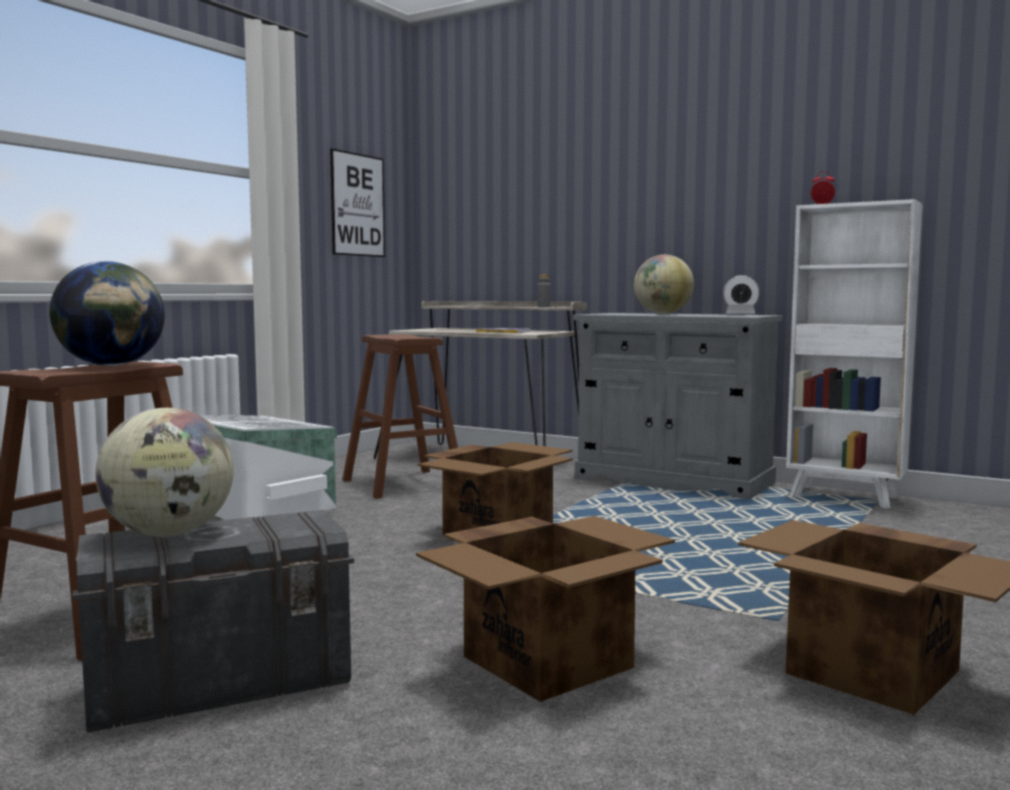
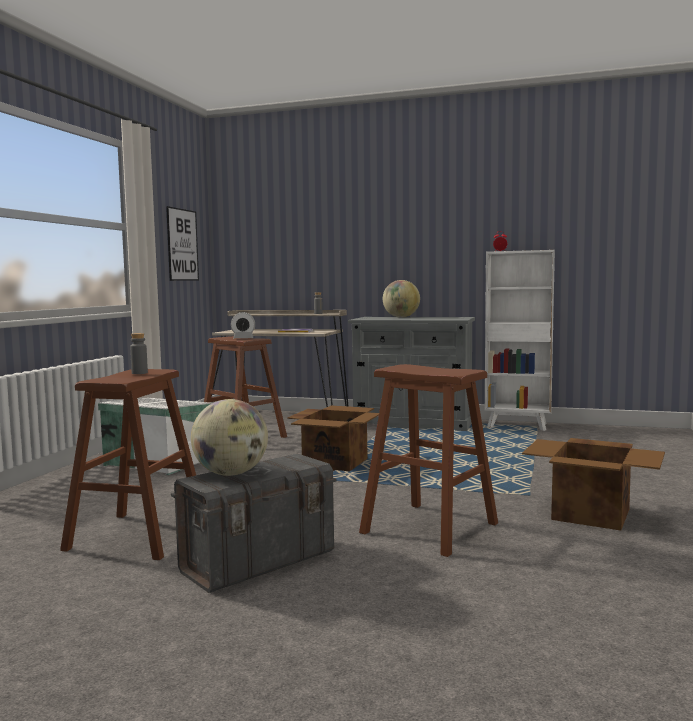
camera: 15 degrees left, 0 degrees up
(111, 365) = (139, 373): globe -> grey bottle
(550, 661) = (430, 528): cardboard box -> brown stool
(740, 314) = (450, 317): alarm clock -> alarm clock (243, 338)

